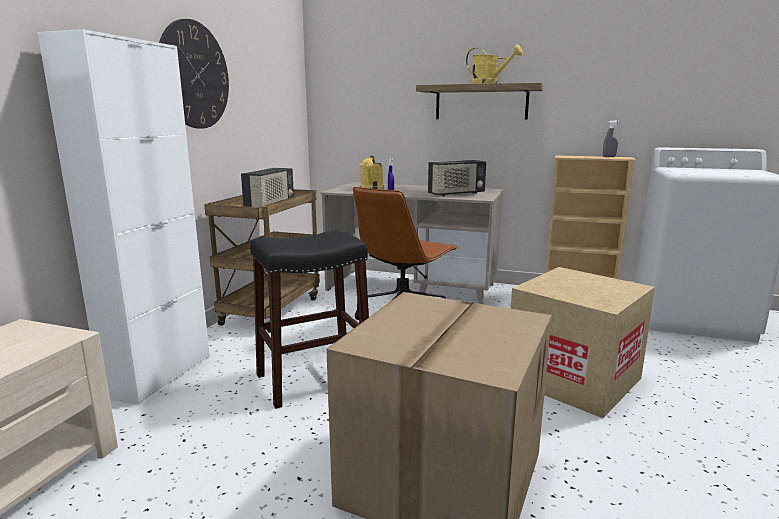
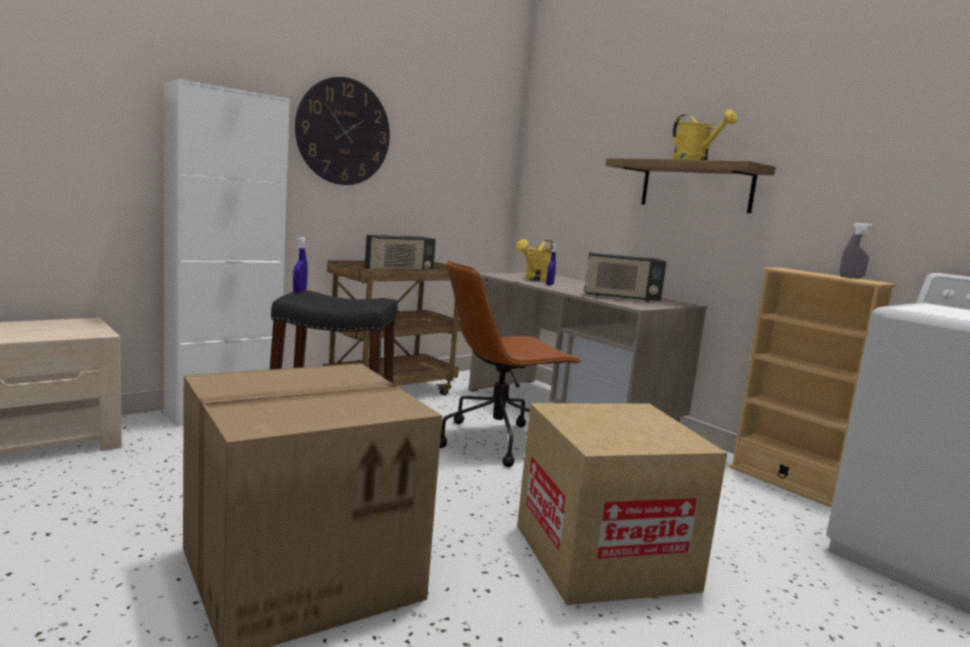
camera: 30 degrees right, 5 degrees down
(267, 240) = (299, 291): none -> blue spray bottle

